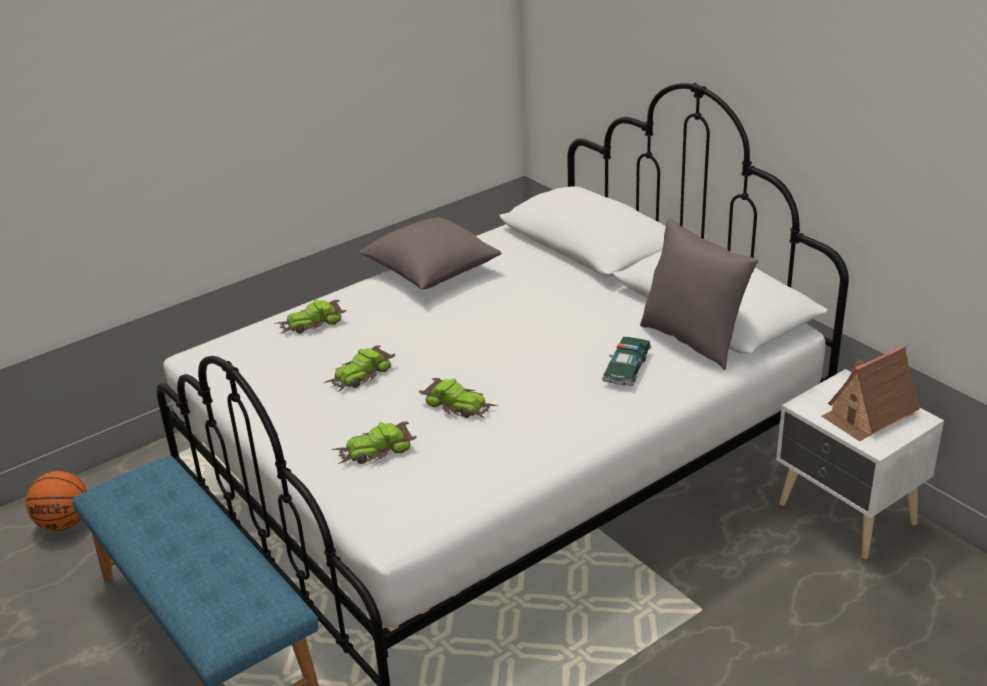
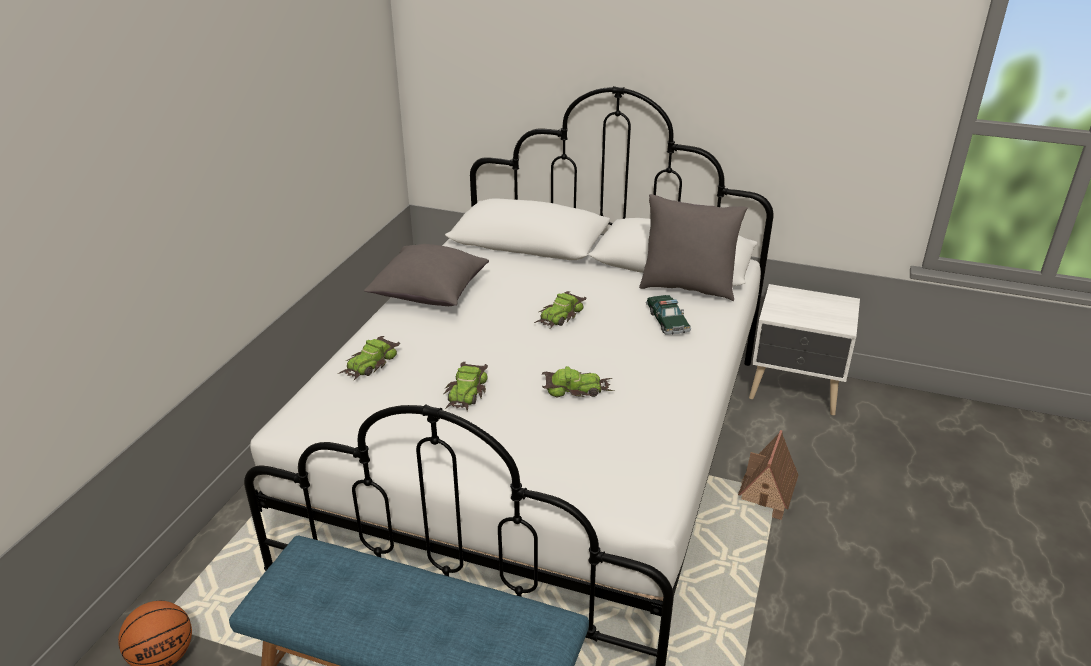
camera: 35 degrees left, 0 degrees up
(376, 451) = (553, 448): toy car -> toy car (560, 316)
(868, 414) = (816, 309): toy house -> toy house (766, 492)

